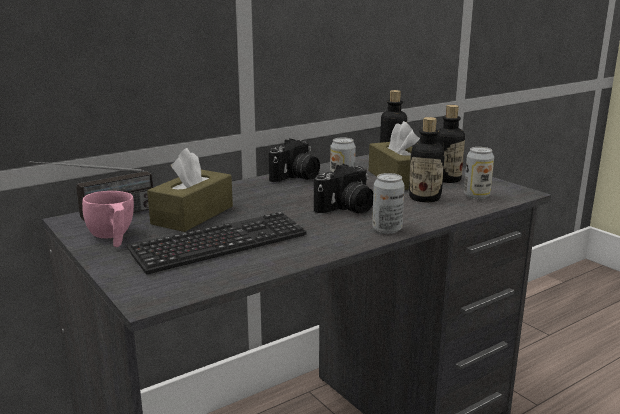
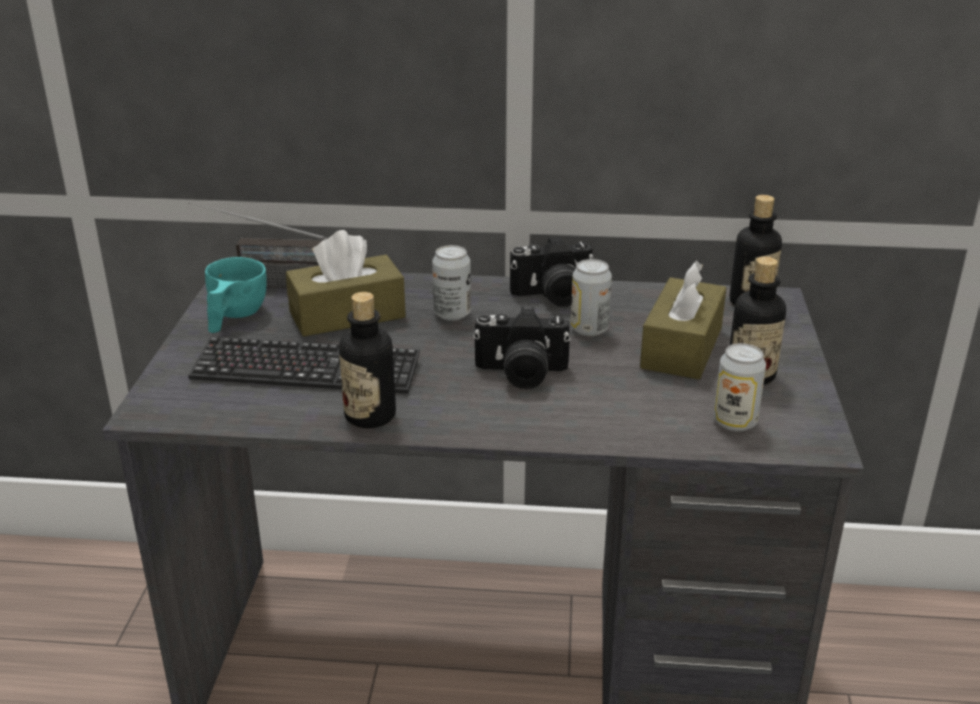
camera: 40 degrees right, 10 degrees up
(112, 238) = (233, 317): pink cup -> turquoise cup
(387, 229) = (509, 426): can -> can (452, 314)
(424, 198) = (652, 396): bottle -> bottle (370, 416)

